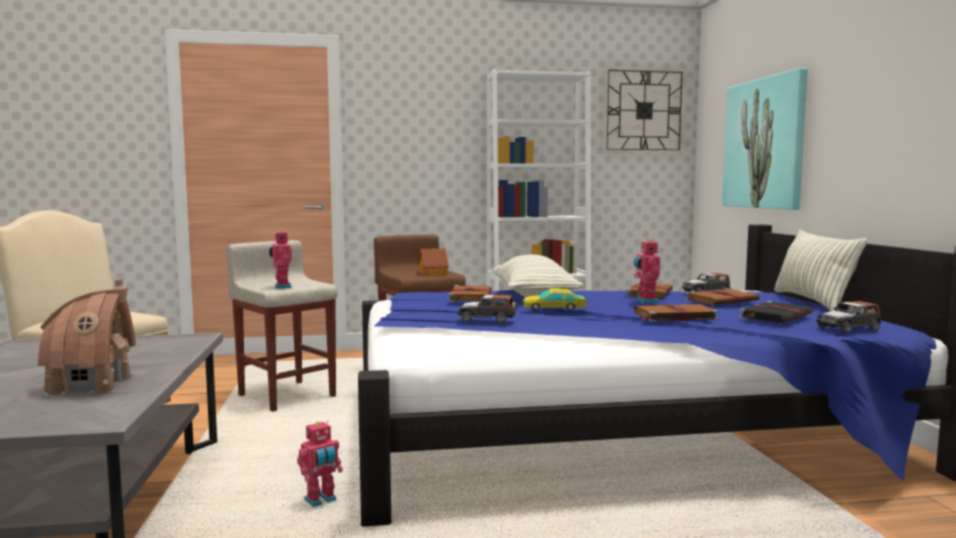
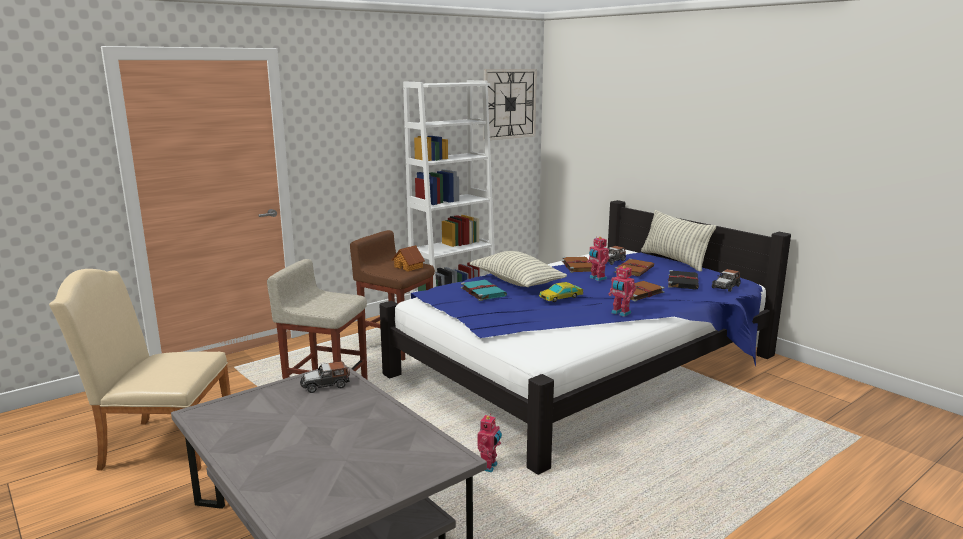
camera: 30 degrees left, 10 degrees up
(91, 385) = (373, 435): toy house -> none
(281, 287) = (331, 307): toy robot -> toy robot (620, 313)
(470, 296) = (482, 291): brown book -> turquoise book
(486, 319) = (541, 317): toy car -> toy car (325, 385)
(765, 143) = (615, 141): picture -> none

